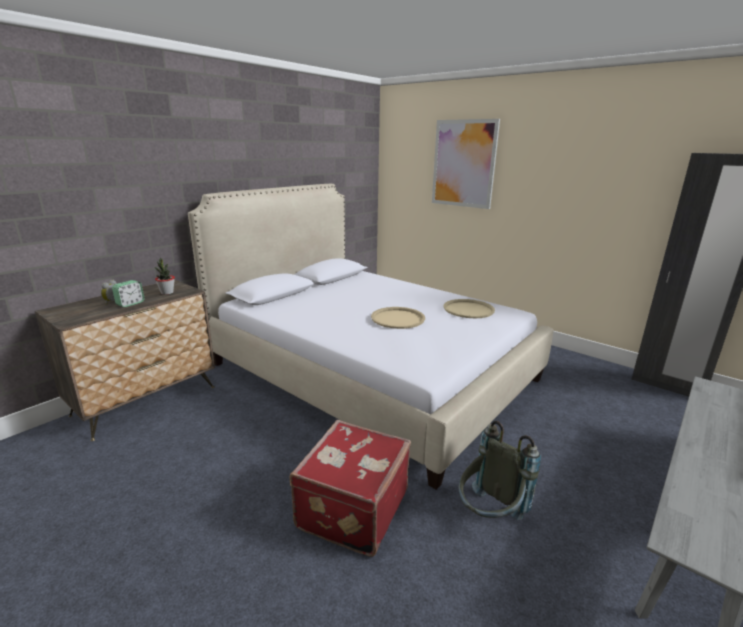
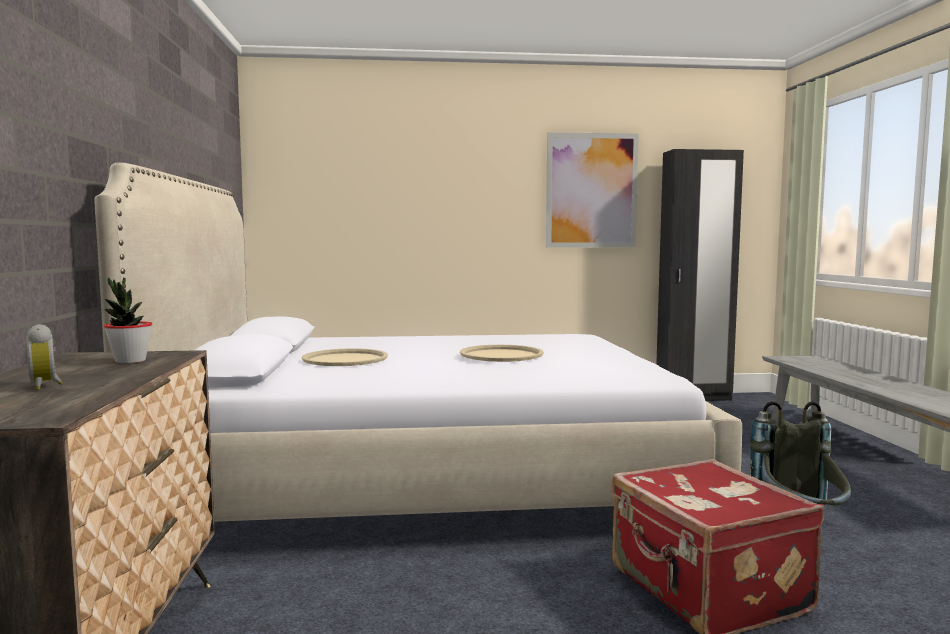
camera: 45 degrees left, 15 degrees down
(130, 303) = (102, 379): alarm clock -> none
(463, 164) = (402, 171): picture -> picture (591, 191)
(468, 309) = (539, 339): beige tray -> beige tray (345, 359)

